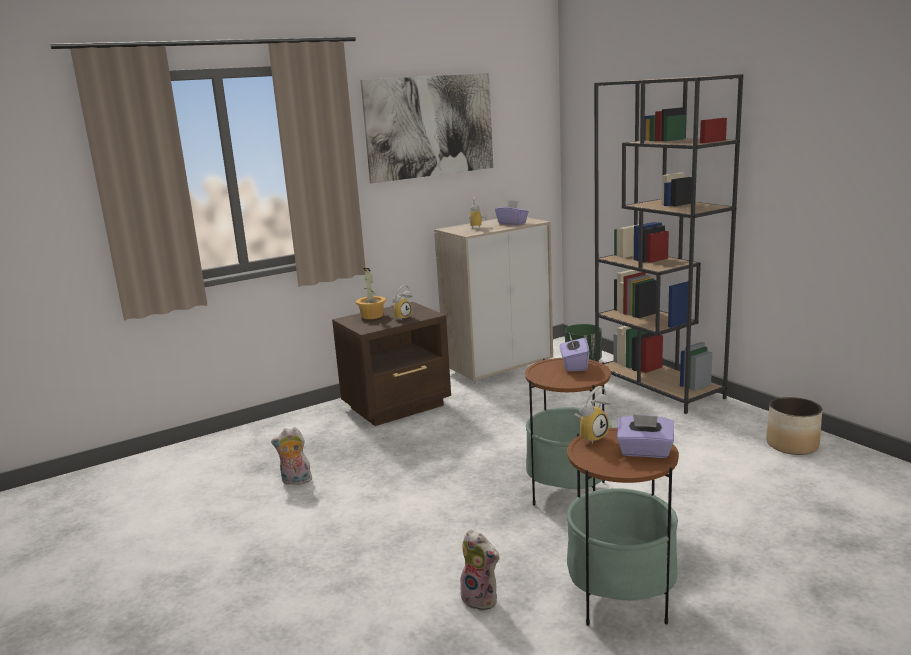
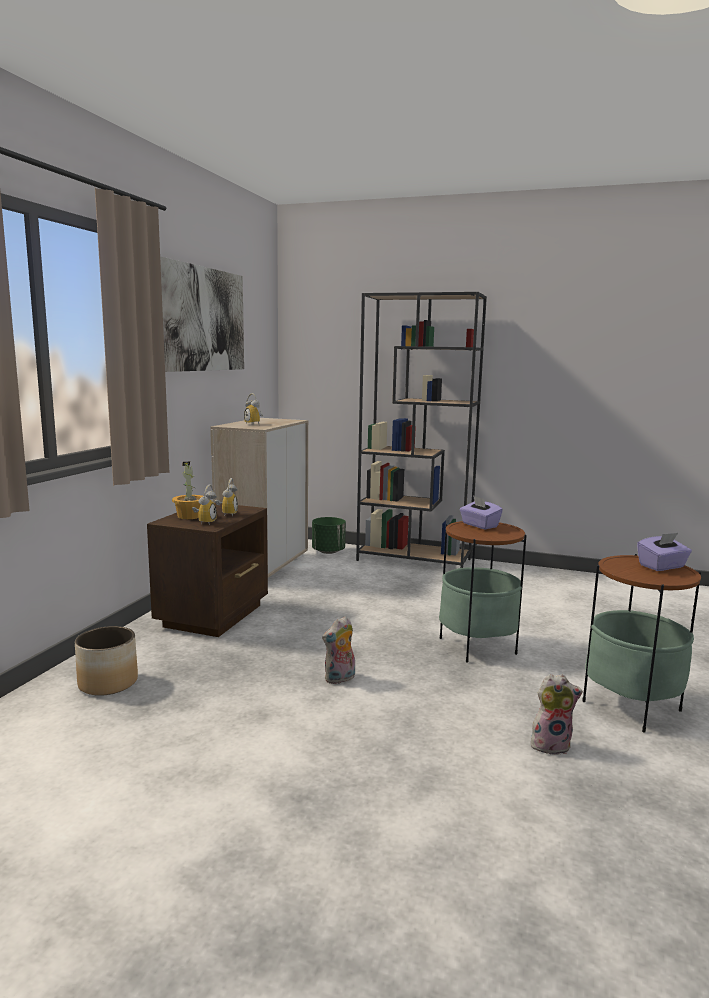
camera: 40 degrees left, 5 degrees down
(295, 481) = (212, 709): plush toy -> plush toy (340, 679)
(512, 223) = (277, 421): purple tissue box -> none
(591, 436) = (610, 564): alarm clock -> alarm clock (205, 522)
(792, 445) = (555, 580): planter -> planter (108, 682)

